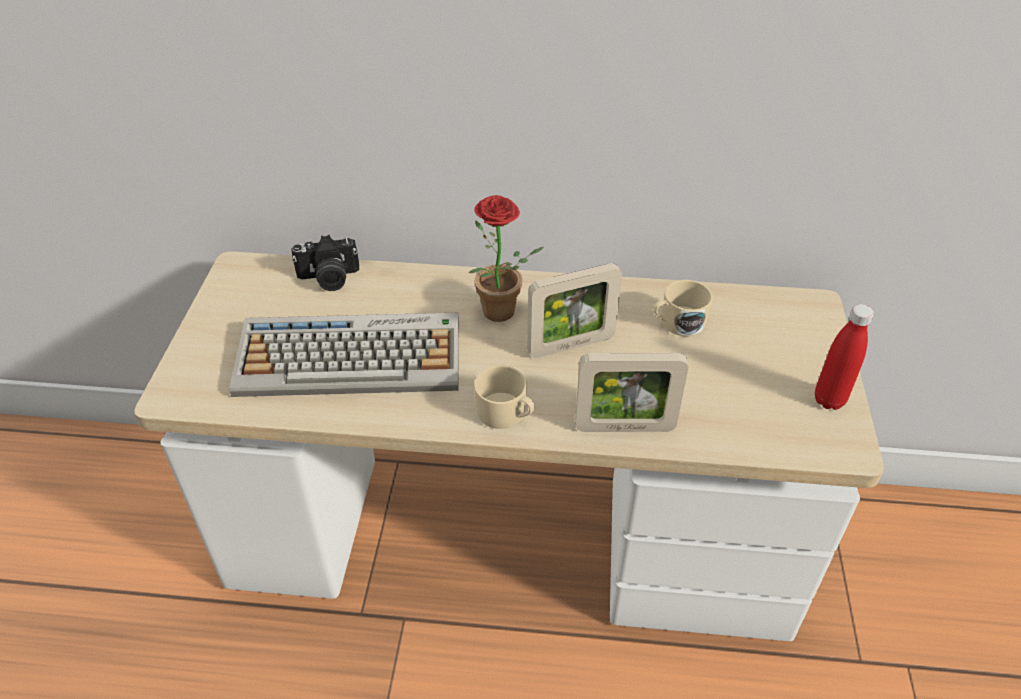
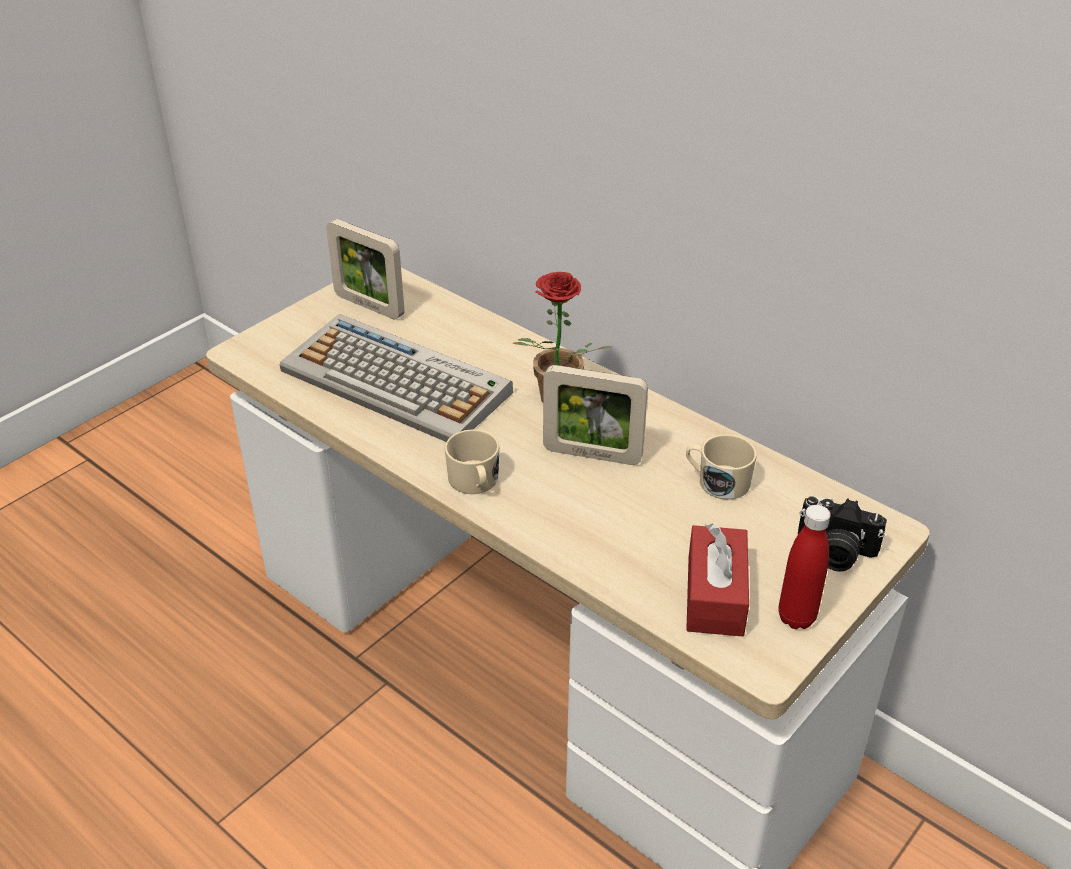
camera: 35 degrees right, 5 degrees down
(329, 279) = (441, 313): camera -> camera (834, 552)
(624, 427) = (566, 542): picture frame -> picture frame (369, 306)
(764, 412) = (715, 595): none -> red tissue box

